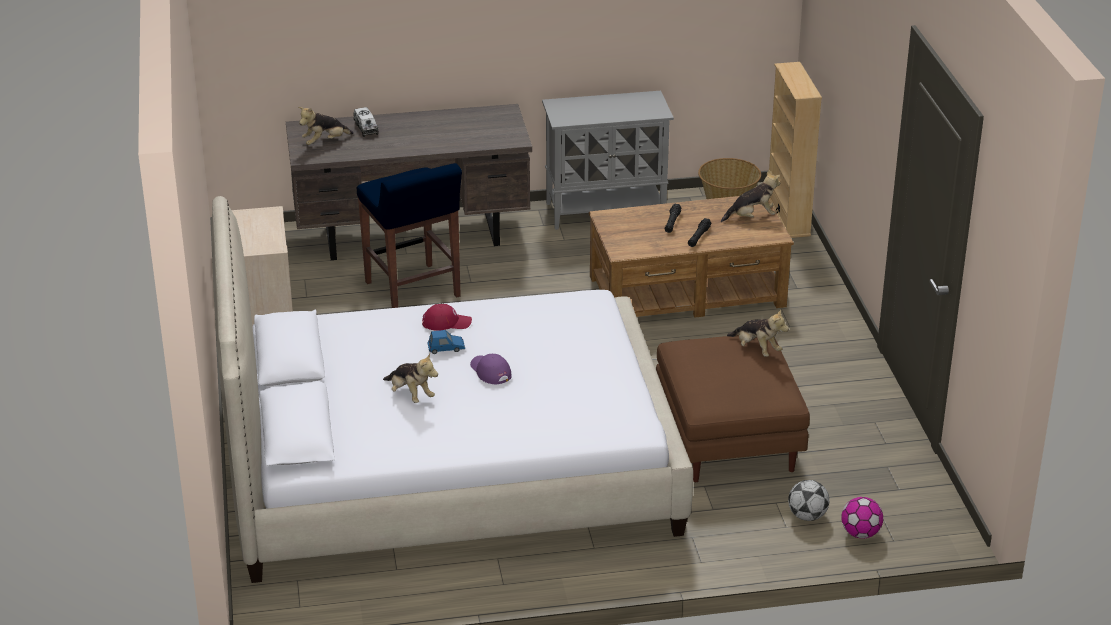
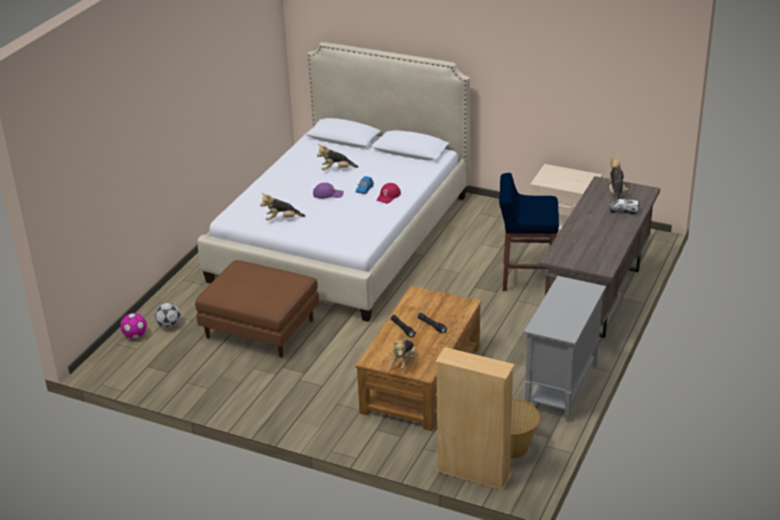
camera: 125 degrees right, 0 degrees up
(756, 349) = (264, 301): plush toy -> plush toy (282, 219)

